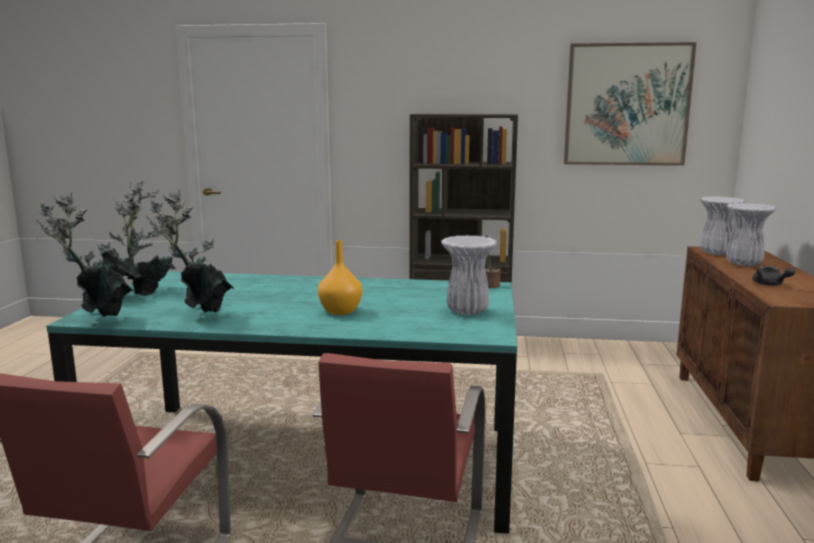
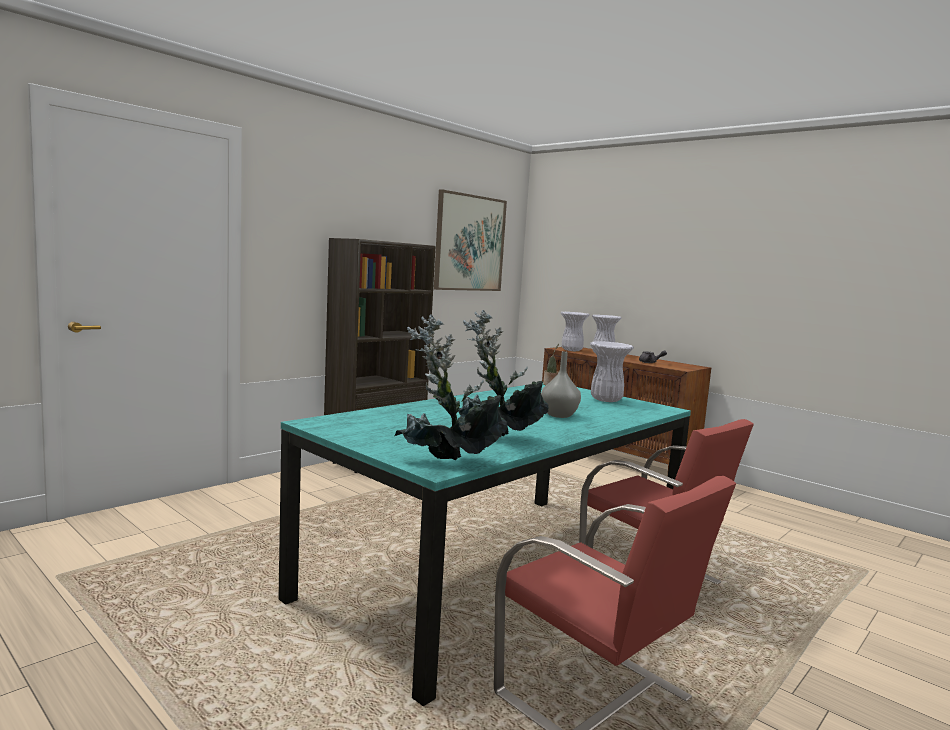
camera: 55 degrees left, 5 degrees down
(140, 293) = (370, 439): potted plant -> none
(340, 311) = (558, 415): orange vase -> grey vase

